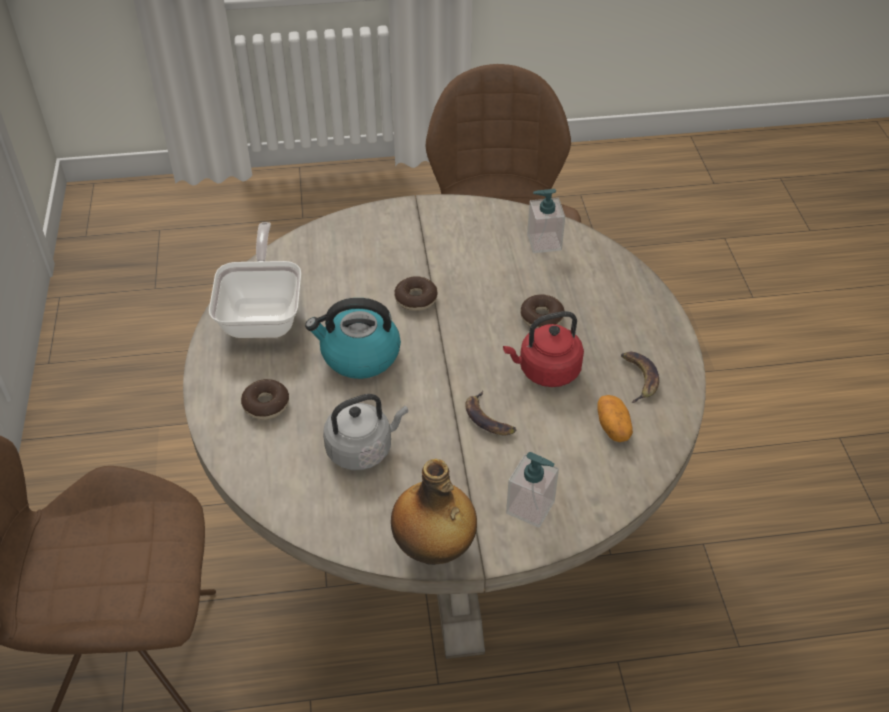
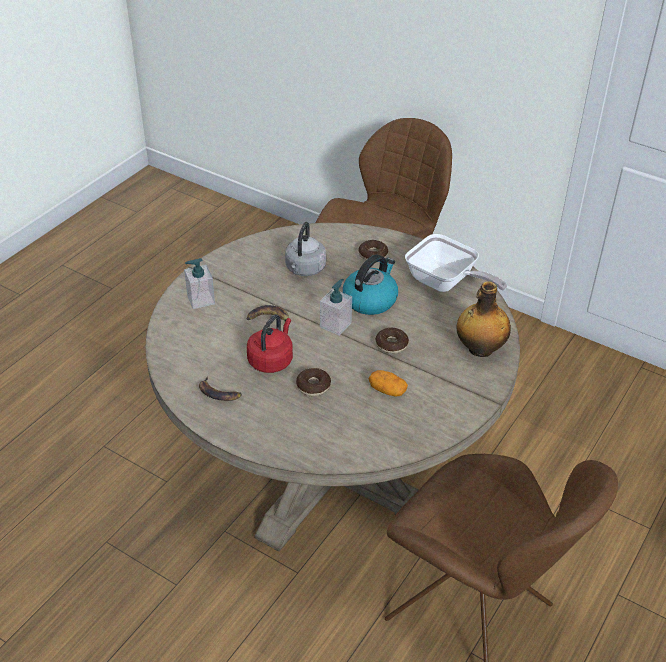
camera: 130 degrees right, 5 degrees down
(433, 549) = (221, 260): bottle -> bottle (479, 349)
(544, 242) = (379, 435): soap dispenser -> soap dispenser (335, 325)
(613, 427) = (203, 358): potato -> potato (387, 390)

